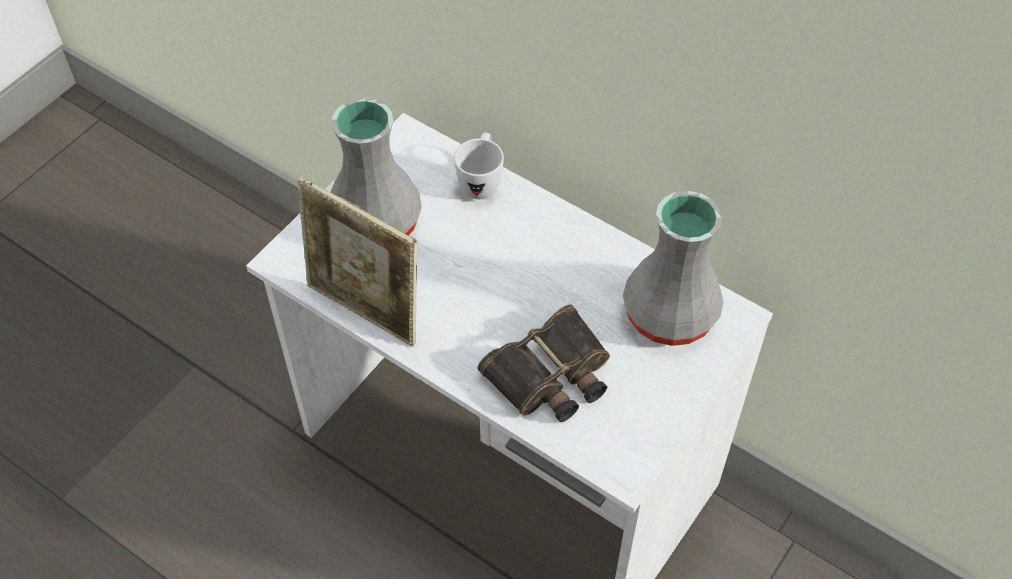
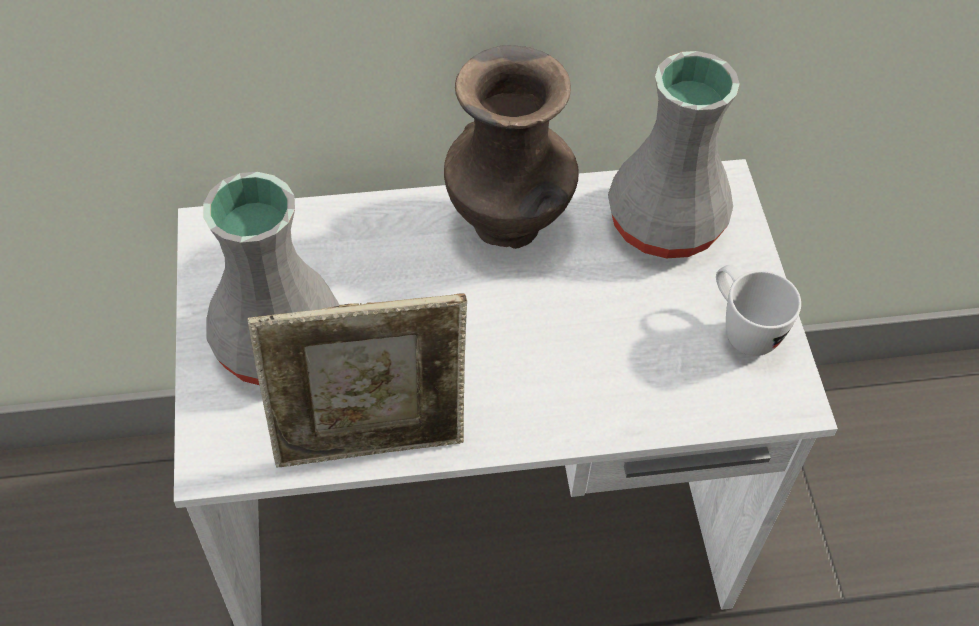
camera: 45 degrees left, 0 degrees up
(481, 181) = (345, 223): white mug -> white mug (742, 329)
(551, 376) = (628, 363): binoculars -> none
(571, 249) = (509, 227): none -> brown vase

